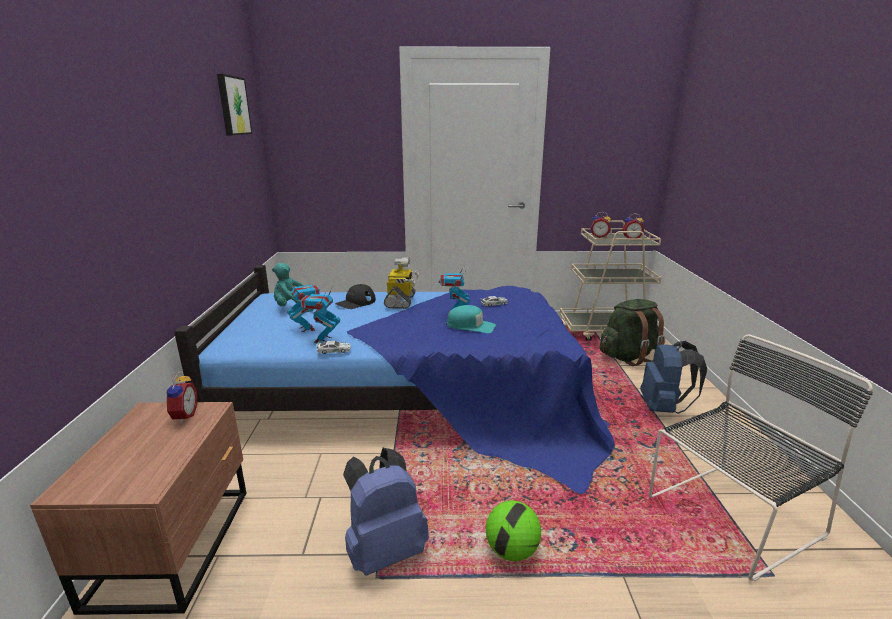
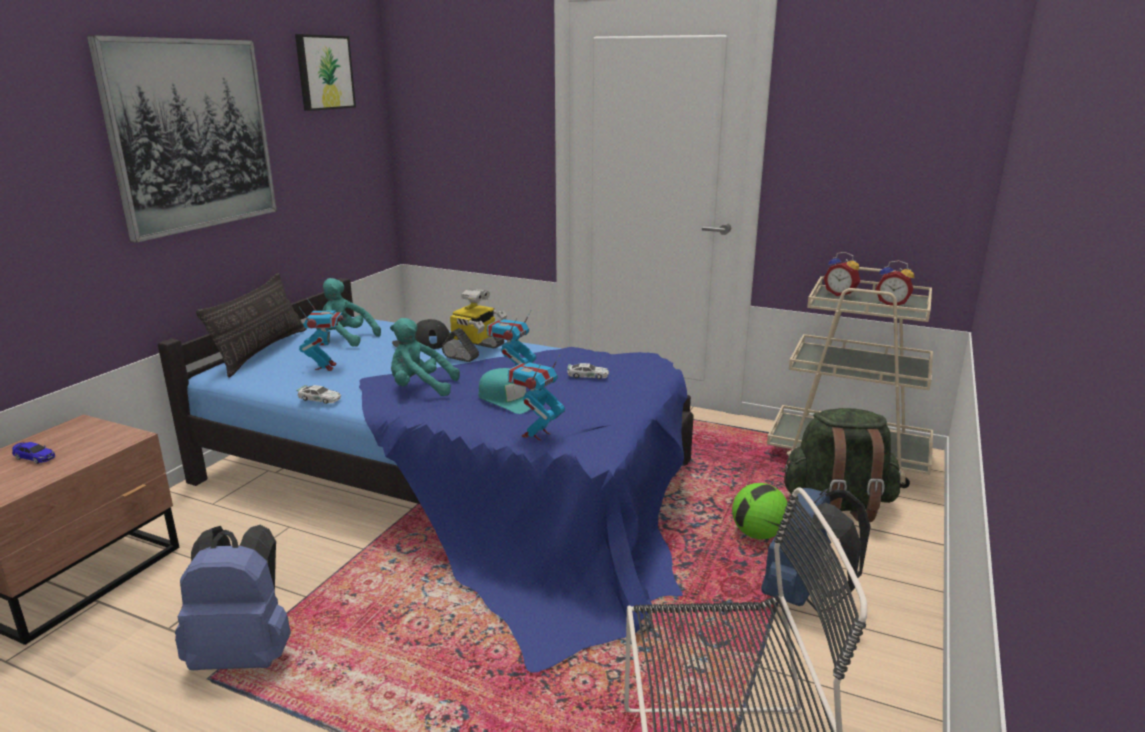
camera: 25 degrees right, 0 degrees up
(141, 446) = (35, 458): none -> toy car
(172, 153) = (191, 135): none -> picture
(183, 416) = (99, 437): alarm clock -> none
(237, 327) = (262, 351): none -> pillow
(323, 339) = (325, 383): toy robot -> toy robot (536, 434)
(399, 330) = (420, 388): none -> turquoise plush toy
(511, 551) = (374, 707): football -> football (757, 534)

